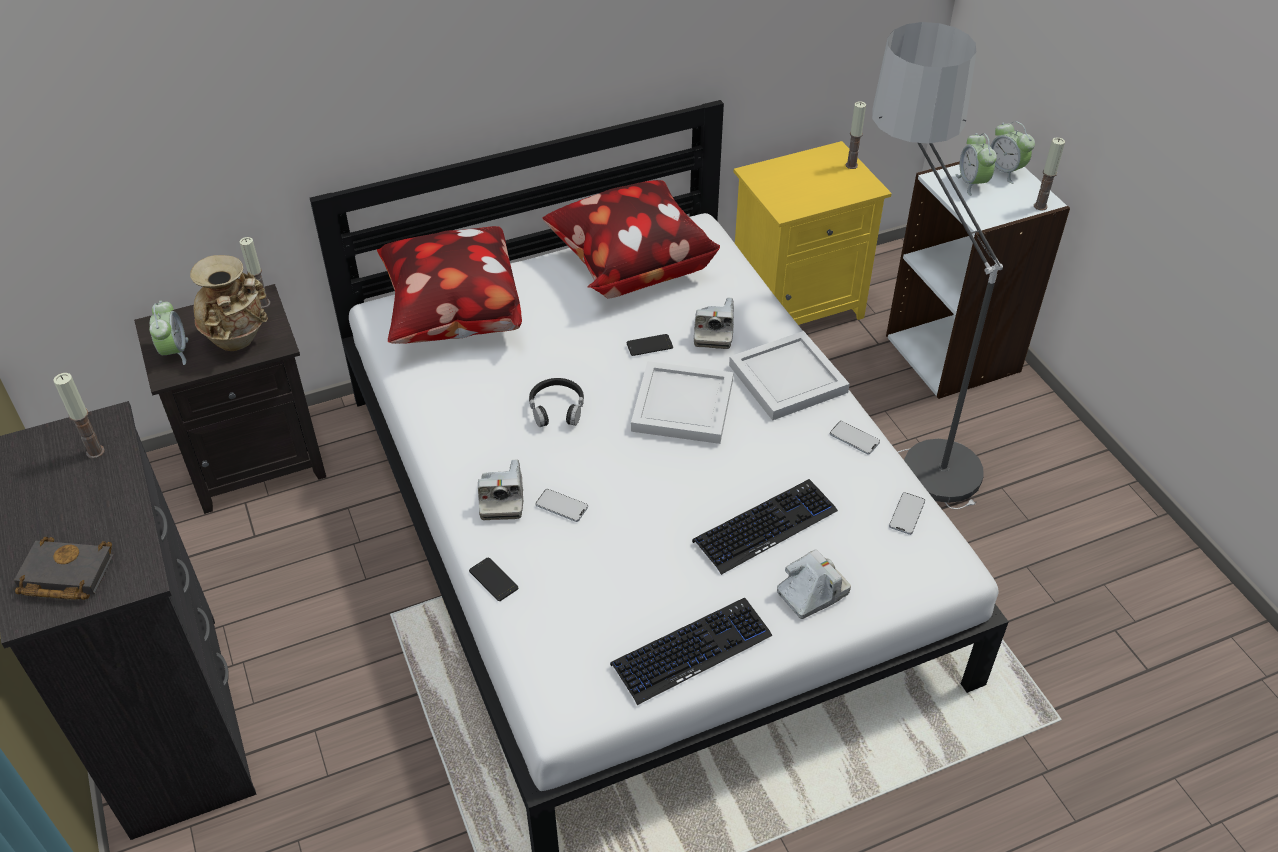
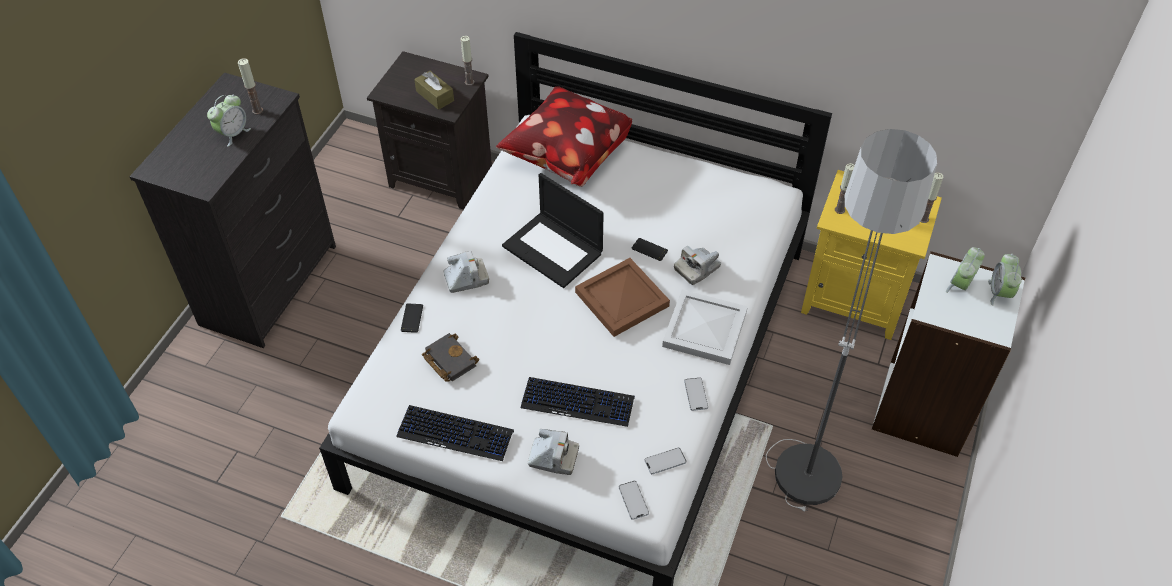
camera: 45 degrees right, 5 degrees up
(63, 575) = (181, 162): black book -> black book (448, 360)
(174, 352) = (399, 82): alarm clock -> alarm clock (233, 134)
(239, 340) = (435, 96): beige vase -> brown tissue box
(501, 499) = (466, 279): camera -> camera turned 150 degrees counterclockwise
(557, 408) = (554, 249): black headphones -> laptop
(561, 506) = (490, 306): phone -> phone (633, 500)
(629, 266) = (702, 192): pillow -> none
(684, 407) = (621, 300): white tray -> brown tray
(1040, 206) = (988, 334): candle -> candle (839, 210)

